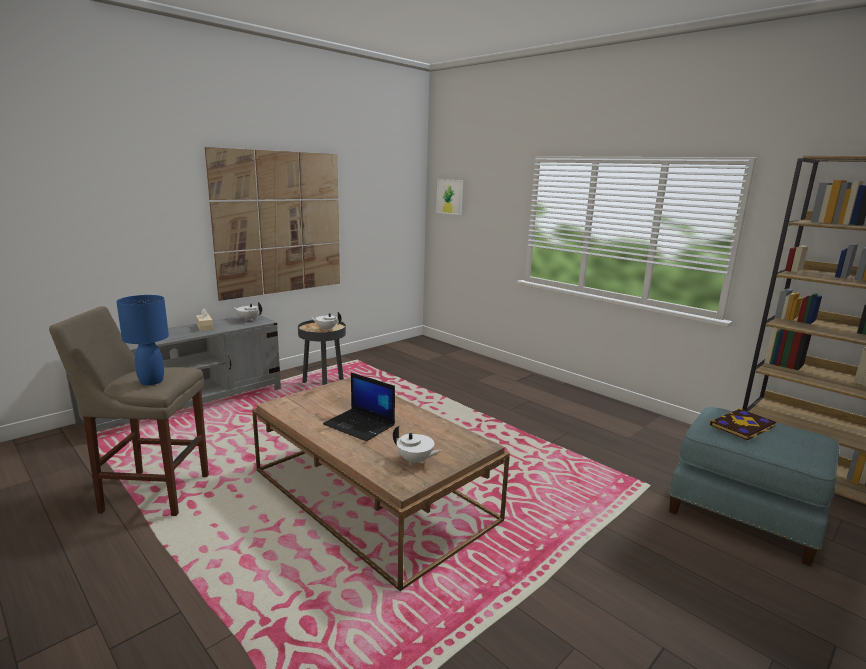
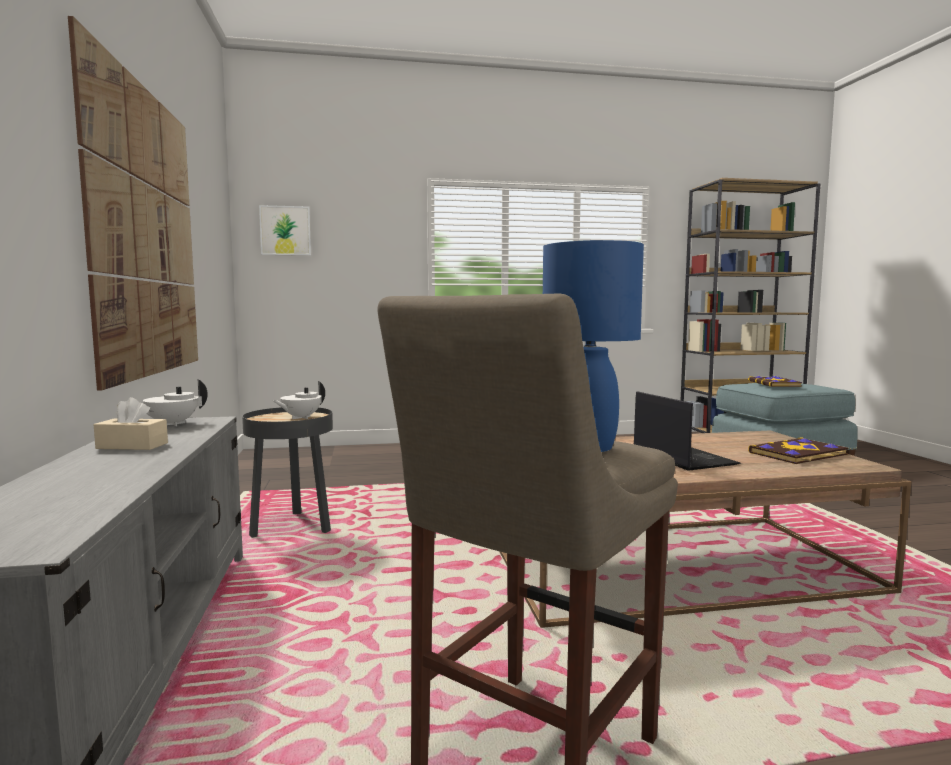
camera: 55 degrees left, 10 degrees down
(360, 425) = (681, 457): laptop -> laptop turned 90 degrees counterclockwise
(415, 461) = (799, 454): white teapot -> book

